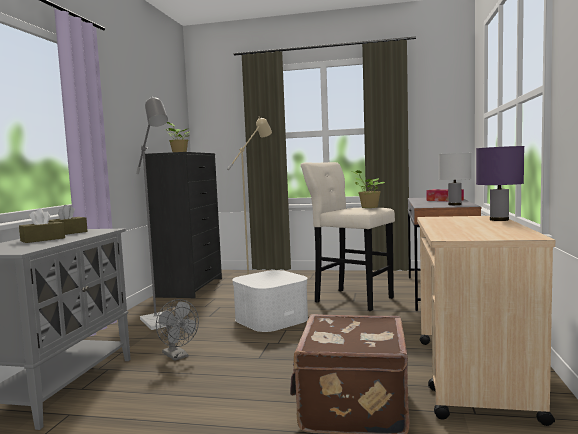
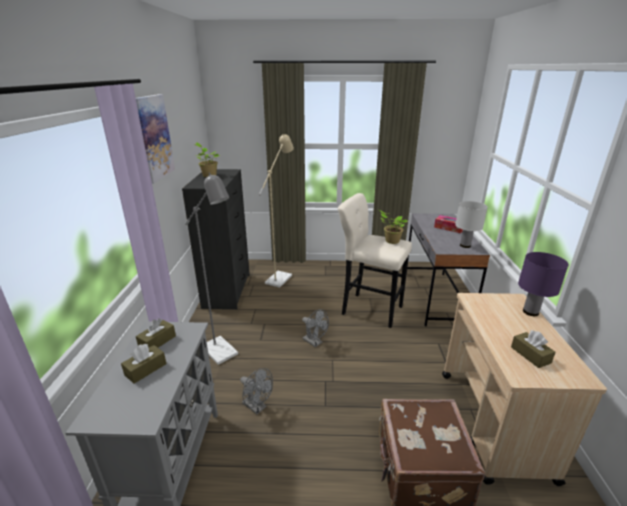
camera: 10 degrees left, 20 degrees up
(117, 93) = (153, 138): none -> picture
(271, 318) = (315, 342): white storage box -> grey fan
(473, 231) = (530, 355): none -> brown tissue box

